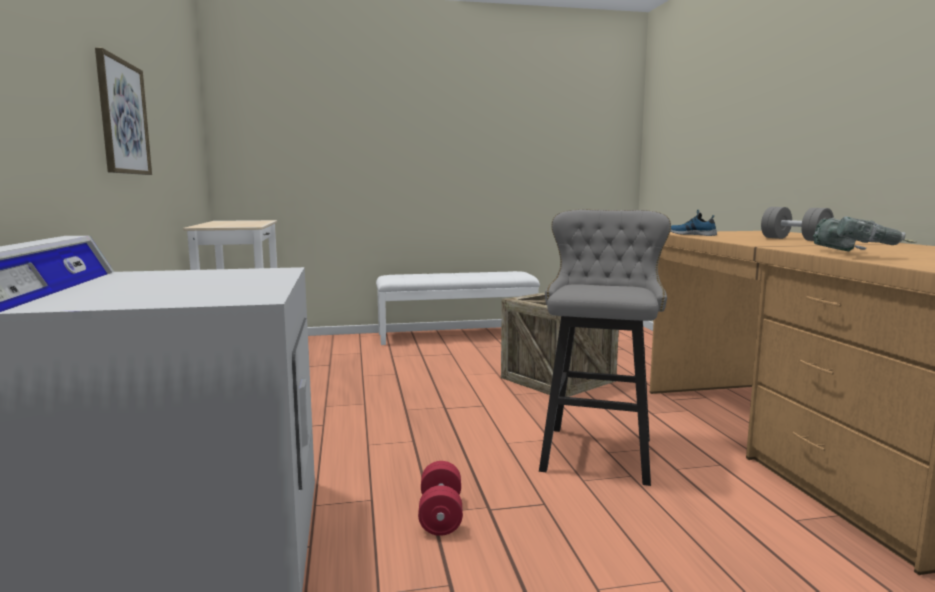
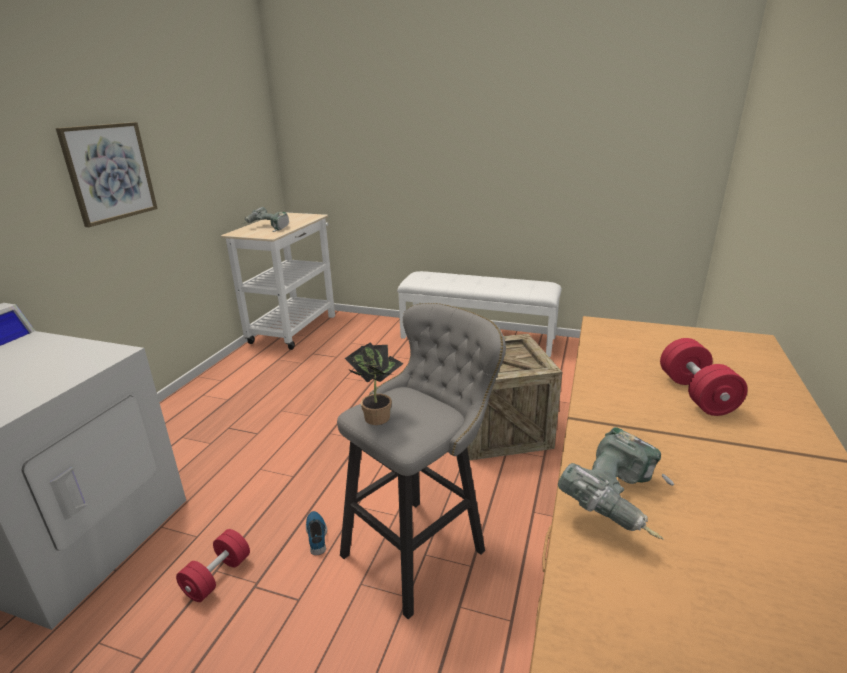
camera: 30 degrees right, 15 degrees up
(230, 224) = (267, 228): none -> power drill
(586, 291) = (375, 415): none -> potted plant
(692, 234) = (605, 337): shoe -> shoe (317, 535)
(795, 239) = (696, 394): grey dumbbell -> red dumbbell

